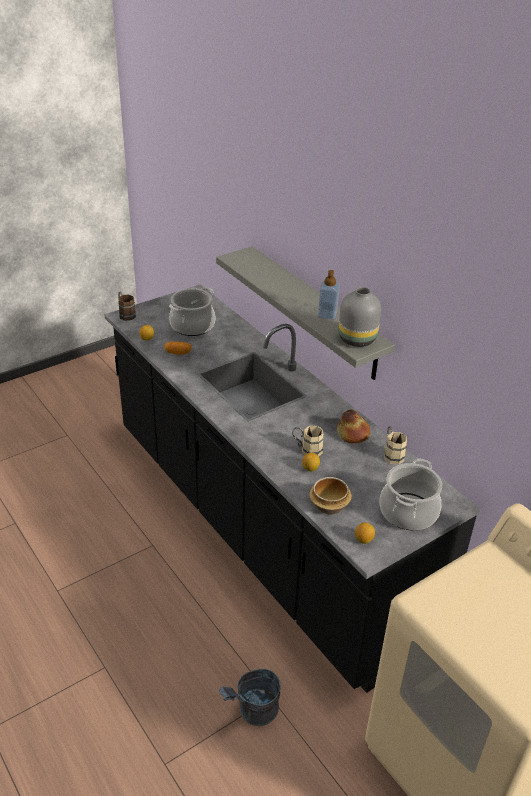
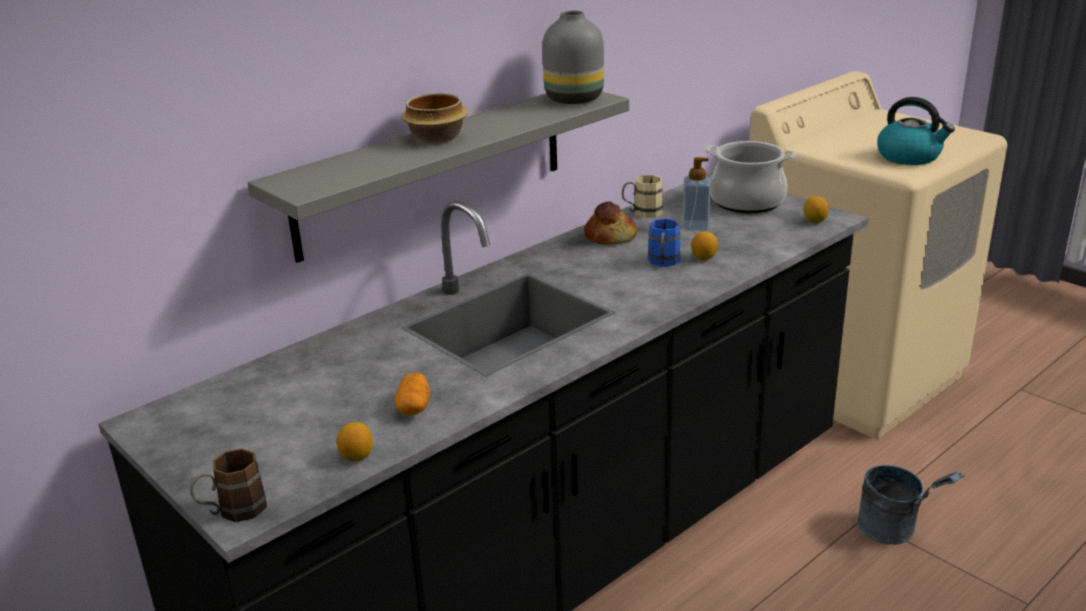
camera: 95 degrees left, 10 degrees down
(192, 326) = (300, 405): cooking pot -> none
(307, 449) = (663, 263): beige mug -> blue mug
(327, 315) = (509, 116): soap dispenser -> soap dispenser (695, 226)
(329, 507) = (772, 242): bowl -> bowl (438, 138)
(461, 620) = (910, 156): none -> kettle

